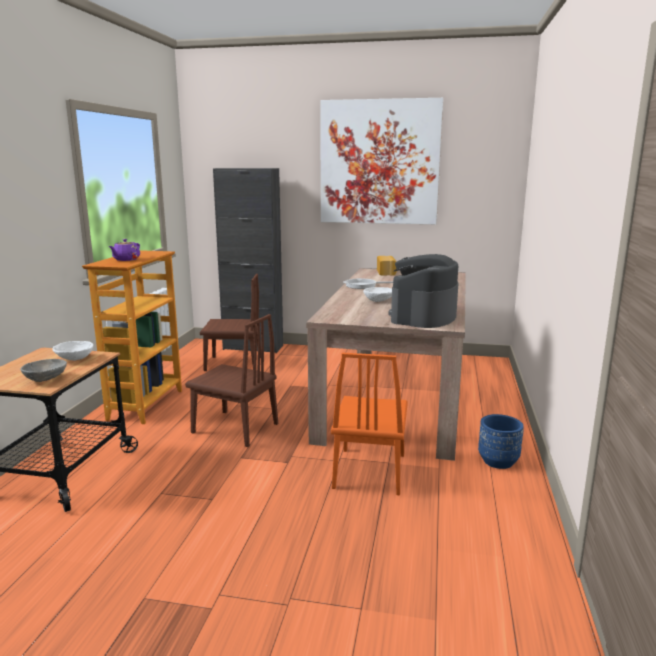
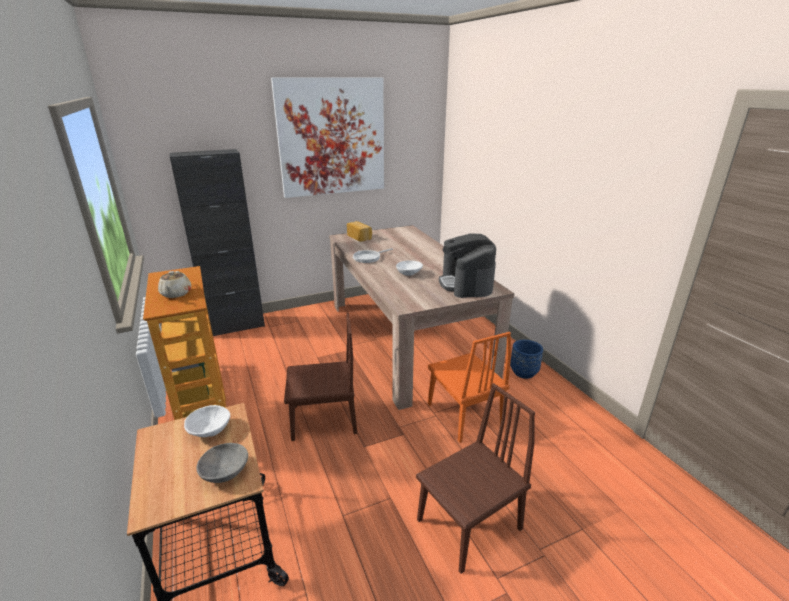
camera: 35 degrees left, 10 degrees up
(126, 259) = (176, 294): purple teapot -> beige teapot
(233, 364) = (239, 351): brown chair -> brown chair (469, 524)

